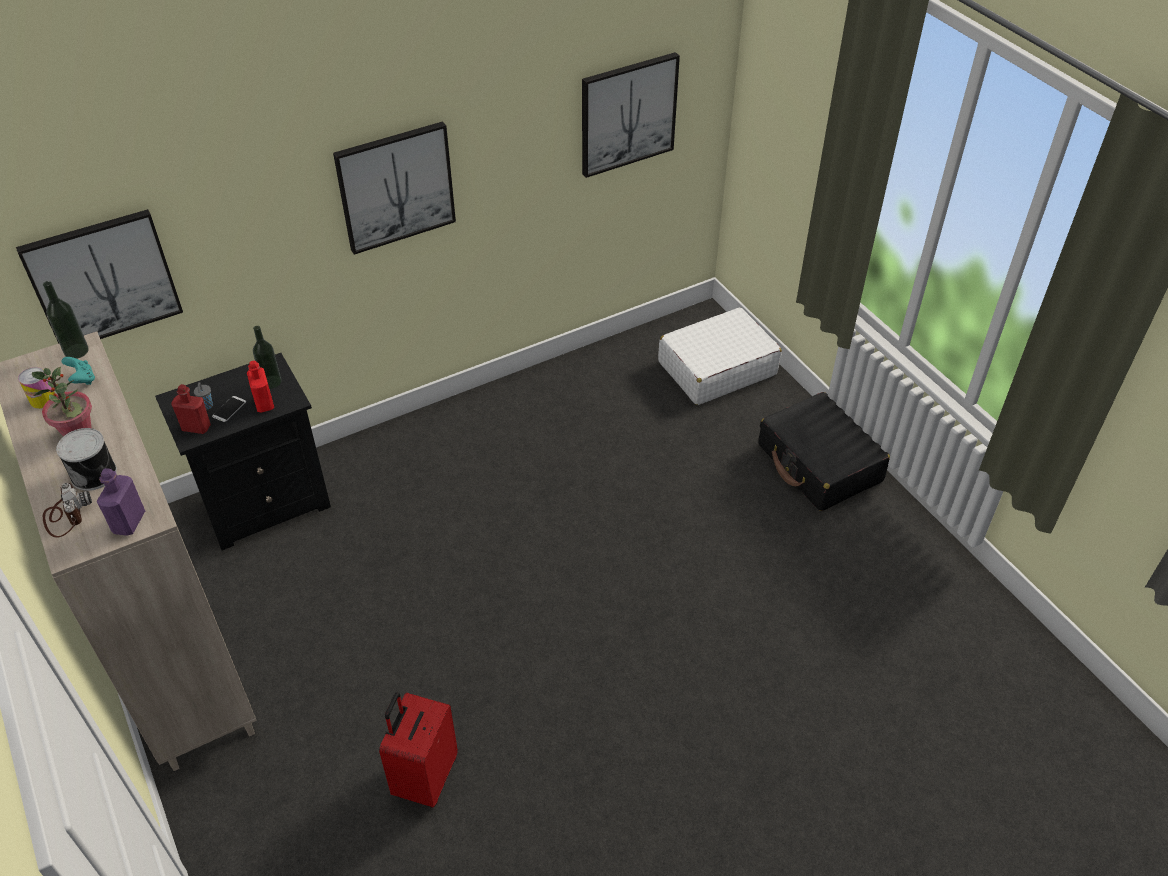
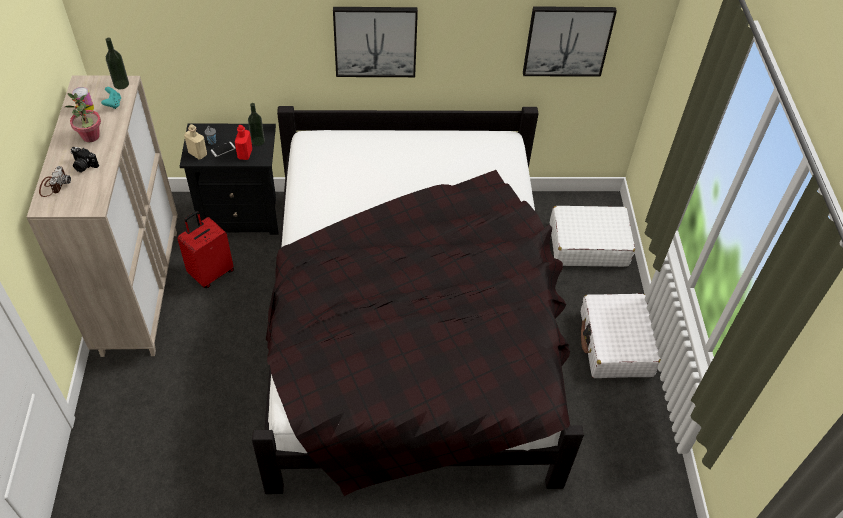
camera: 25 degrees right, 5 degrees up
(95, 473) = (84, 166): can -> camera
(103, 279) = (166, 41): picture -> none
(129, 522) = (82, 203): purple bottle -> none
(196, 427) = (197, 153): red bottle -> beige bottle
(424, 777) = (231, 429): red suitcase -> red suitcase (211, 273)
(576, 546) = (412, 327): none -> black bed
(819, 463) = (615, 344): black suitcase -> white suitcase

